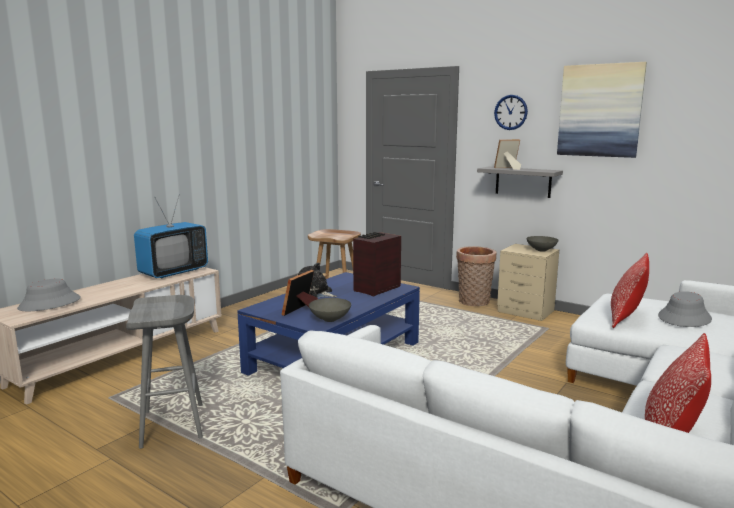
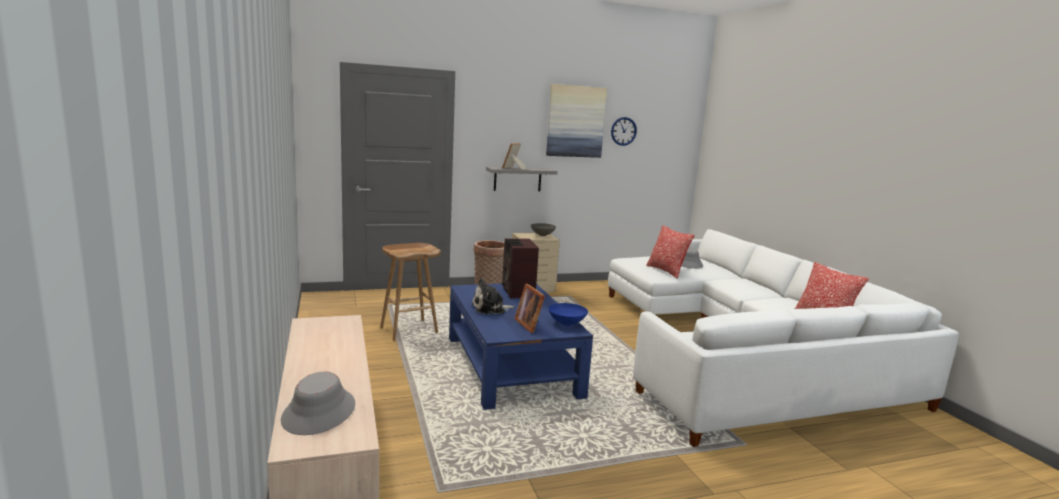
camera: 55 degrees left, 0 degrees up
(173, 425) = (550, 470): grey stool -> none
(174, 272) = (323, 331): television -> none
(329, 319) = (566, 323): grey bowl -> blue bowl
(510, 112) = (506, 118): wall clock -> wall clock (623, 131)

